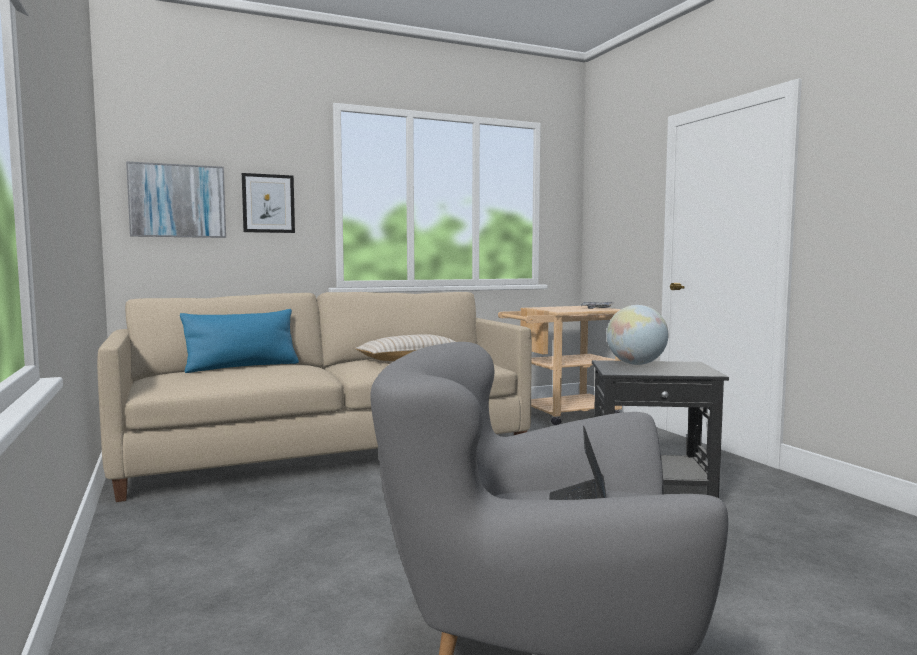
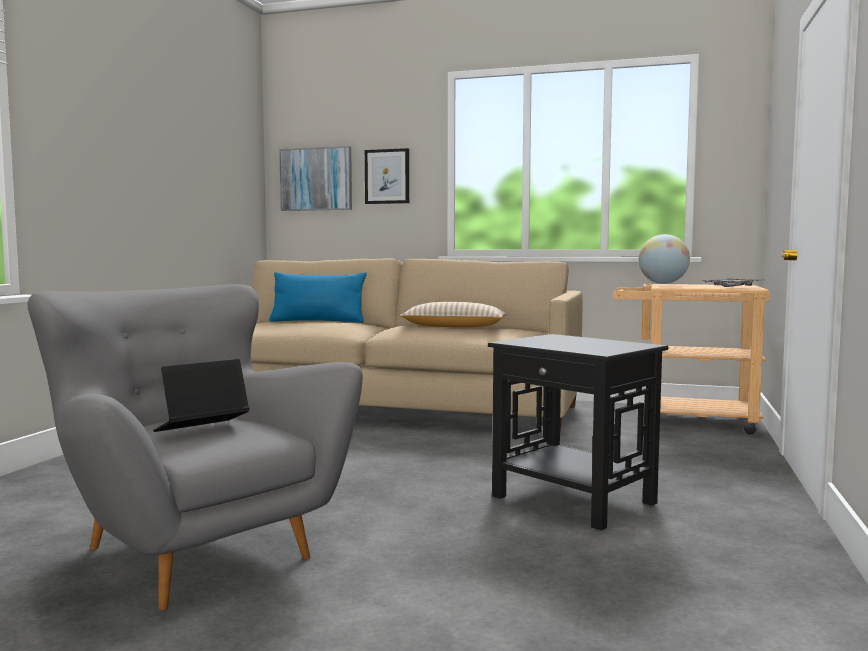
camera: 40 degrees right, 0 degrees up
(636, 364) = (572, 339): globe -> globe (663, 283)

